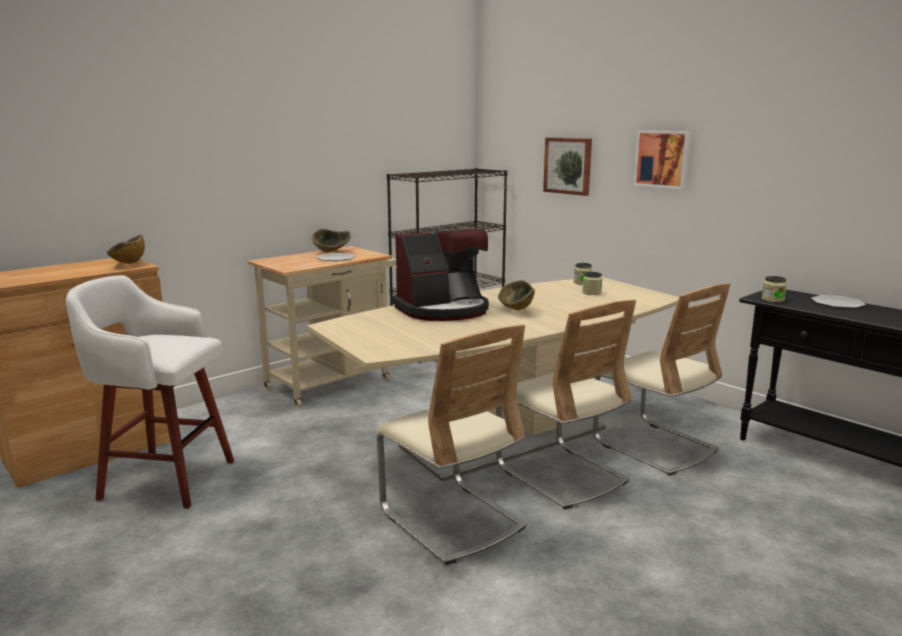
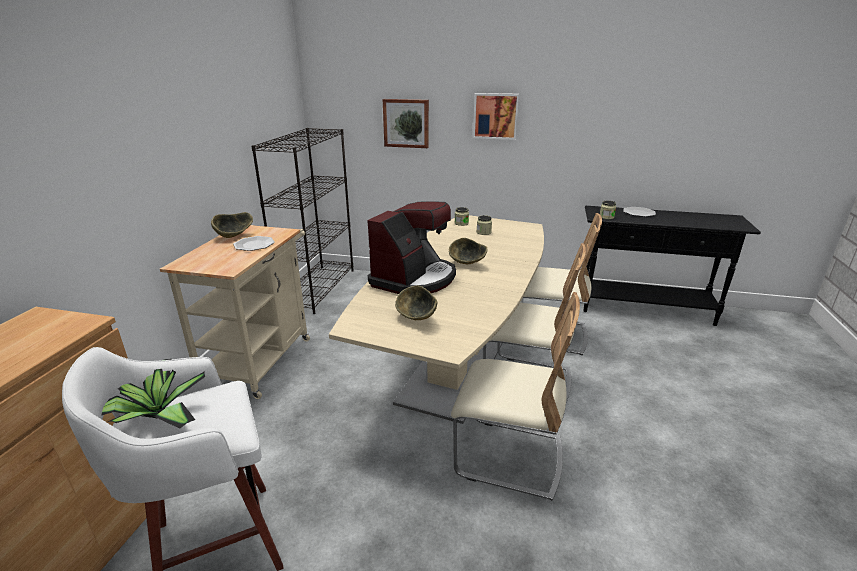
camera: 35 degrees left, 10 degrees up
(127, 264) = (61, 325): bowl -> bowl (417, 319)
(142, 337) = (155, 415): none -> potted plant

